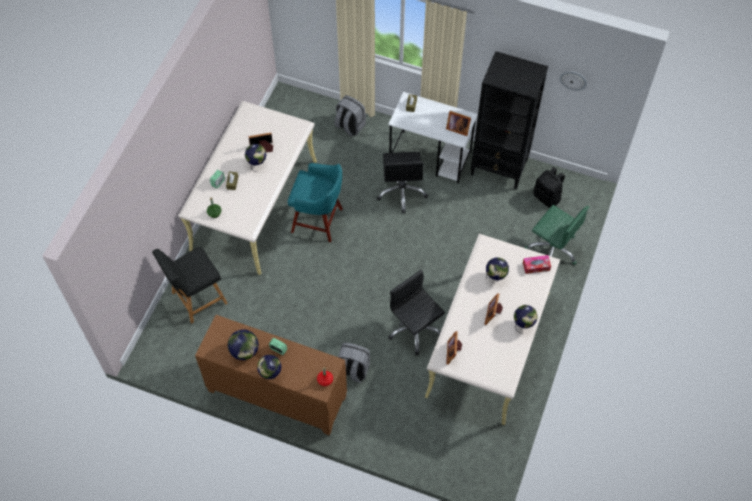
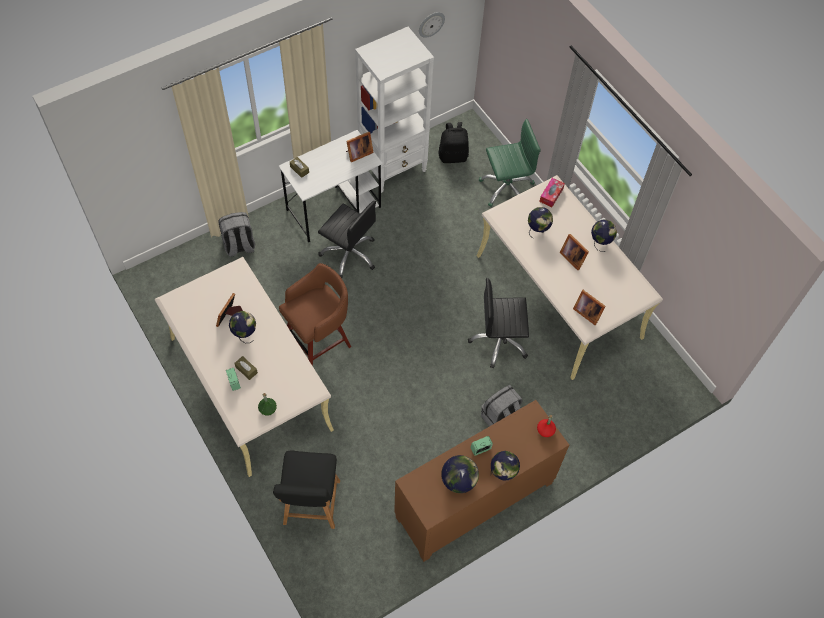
camera: 55 degrees left, 0 degrees up
(318, 221) = (319, 341): turquoise stool -> brown stool
(499, 168) = (393, 168): black bookcase -> white bookcase

